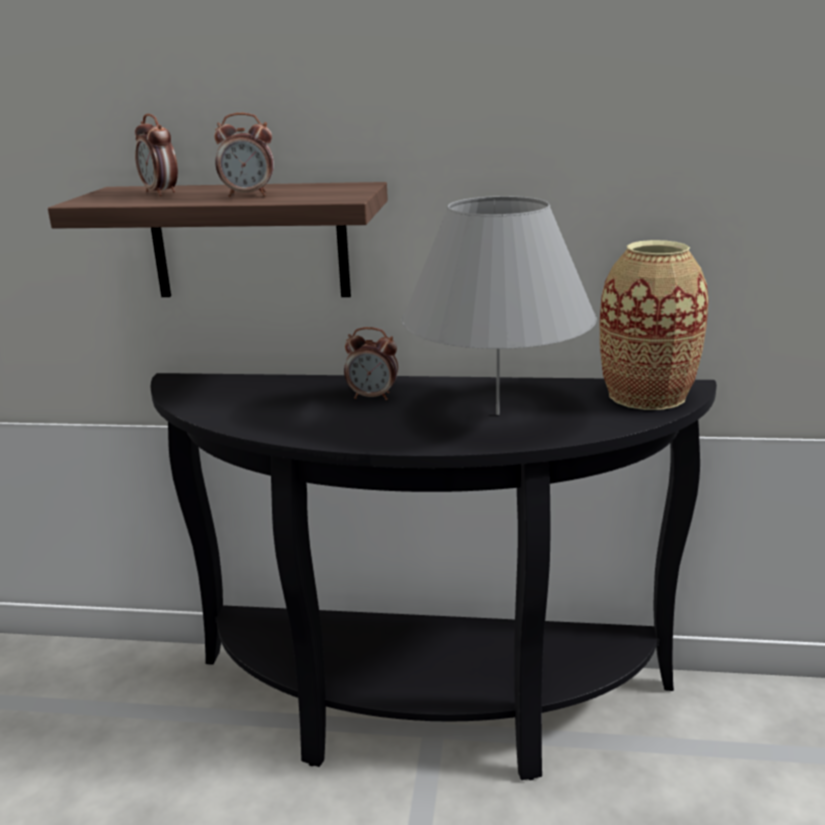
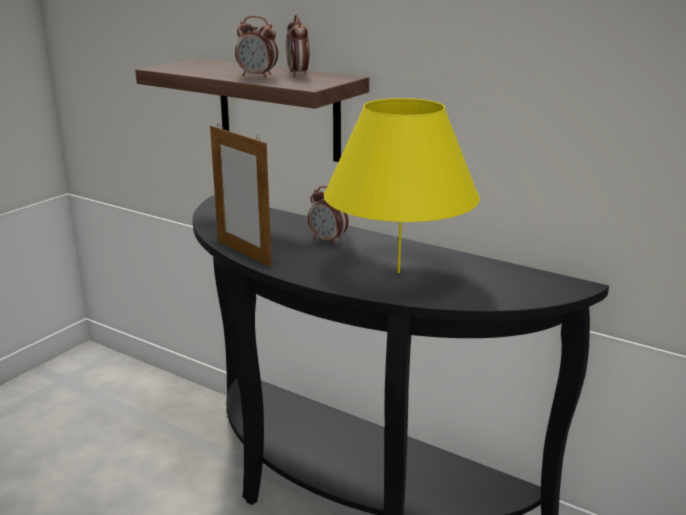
camera: 25 degrees right, 0 degrees up
(161, 193) = (213, 67): alarm clock -> alarm clock (298, 74)
(287, 434) = (243, 253): none -> picture frame
(498, 414) = (398, 272): grey table lamp -> yellow table lamp
(646, 395) = (532, 284): vase -> none

